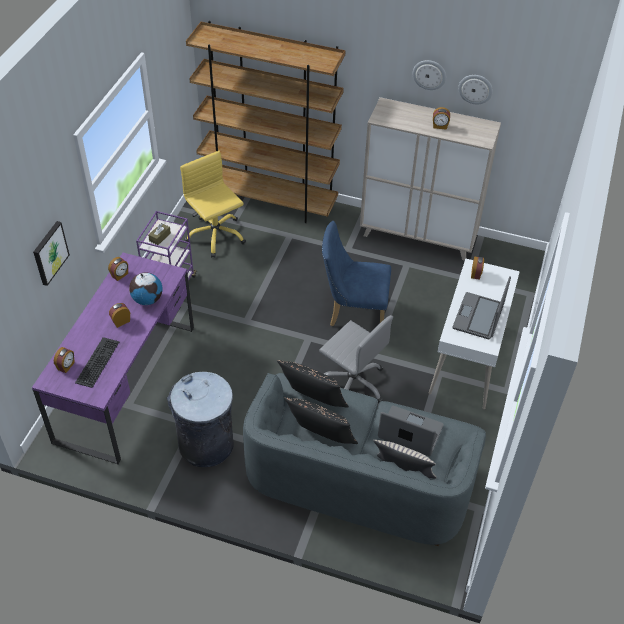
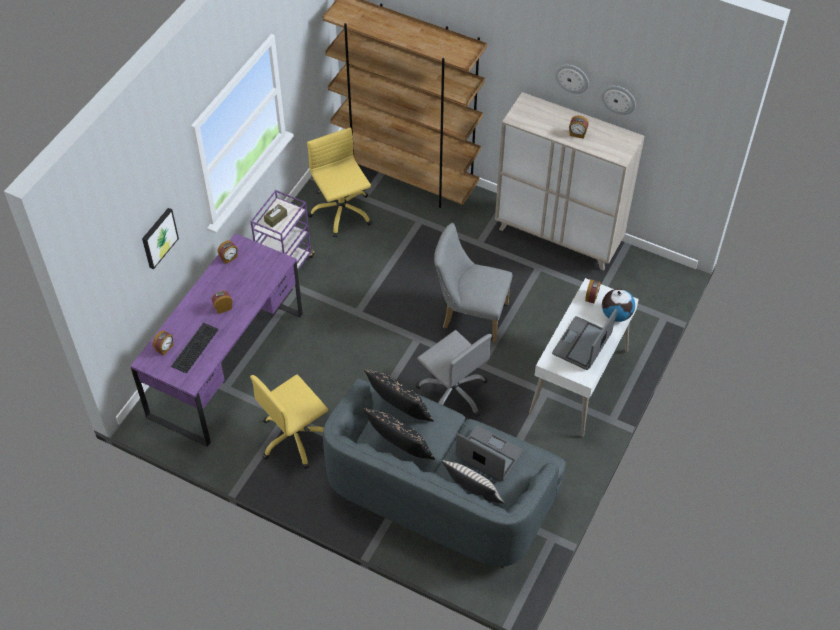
camera: 10 degrees right, 5 degrees up
(147, 299) = (252, 287): globe -> globe (616, 314)
(206, 445) = (295, 438): grey trash can -> yellow office chair
(353, 312) = (470, 315): blue chair -> grey chair

